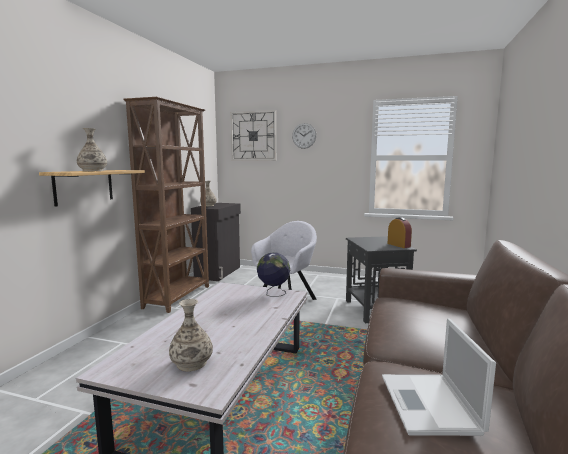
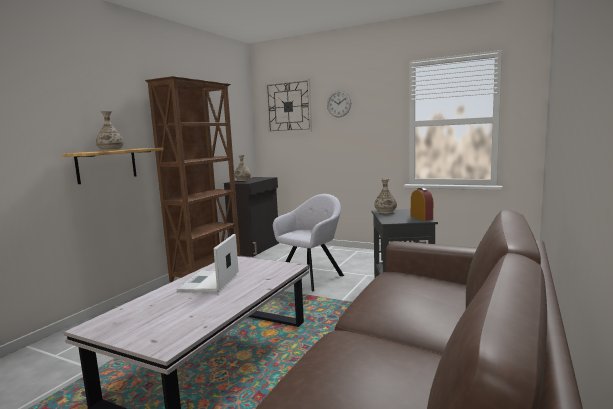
camera: 10 degrees right, 0 degrees up
(191, 363) = (162, 324): vase -> vase (385, 212)
(273, 294) = (274, 266): globe -> none
(430, 405) = (357, 368): laptop -> laptop (209, 282)

